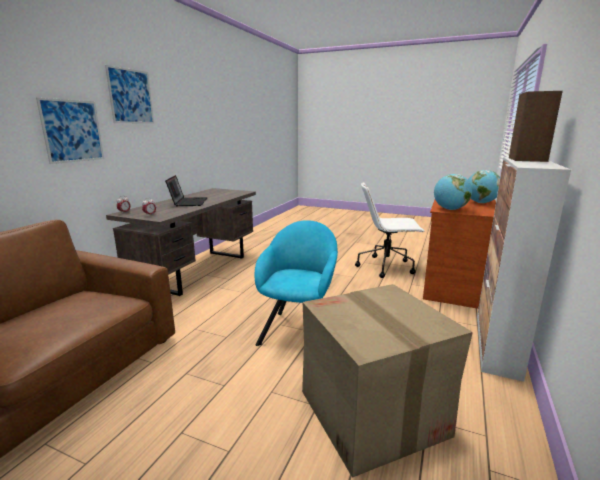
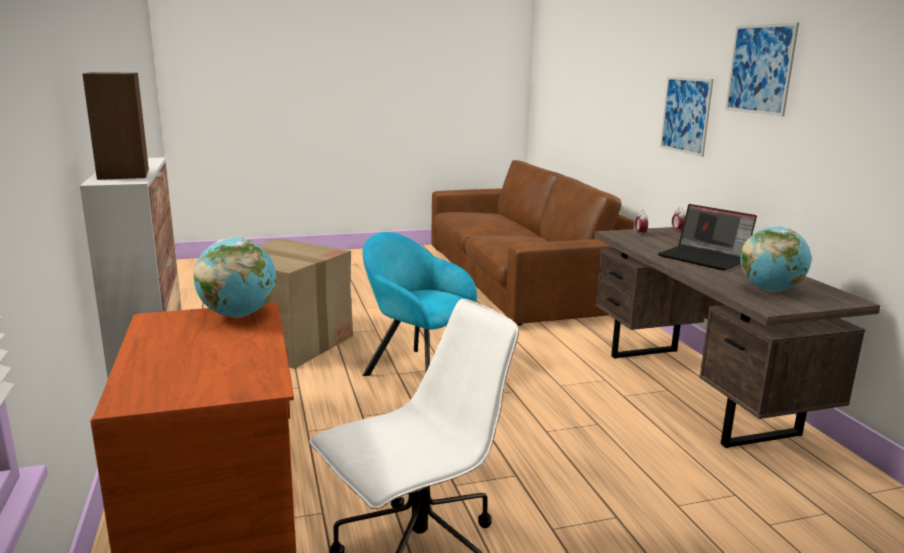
camera: 140 degrees right, 0 degrees up
(299, 329) = (416, 370): turquoise armchair -> turquoise armchair turned 150 degrees clockwise
(480, 203) = (156, 365): globe -> globe (770, 290)

